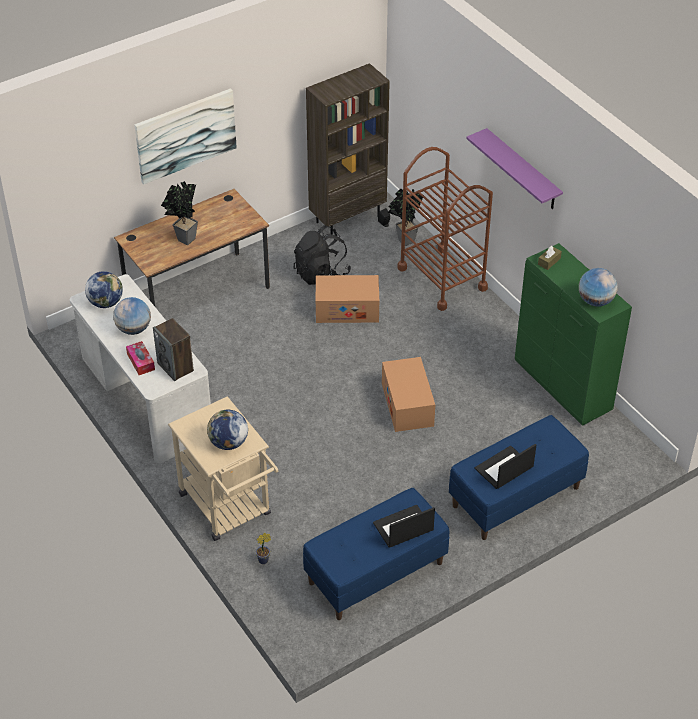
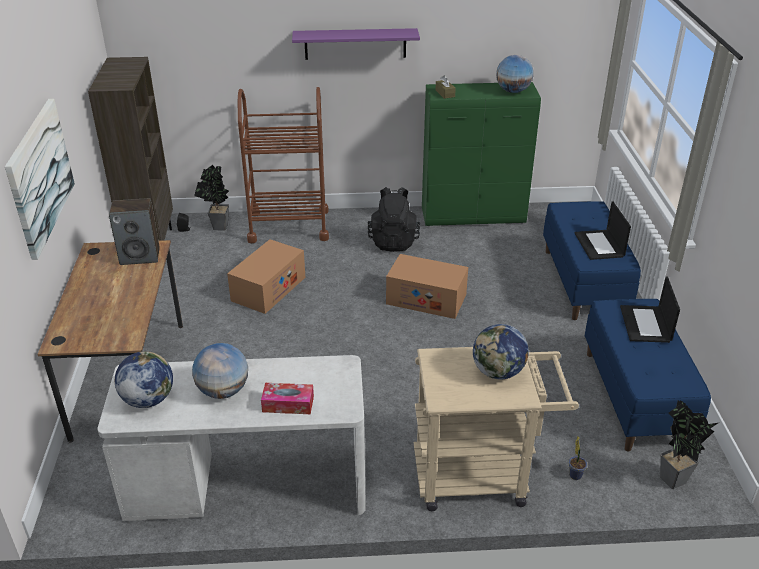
camera: 60 degrees left, 10 degrees down
(176, 367) = (325, 377): speaker -> speaker (140, 256)
(183, 240) = (117, 302): potted plant -> potted plant (673, 483)
(321, 273) = (202, 286): black backpack -> black backpack (393, 241)

